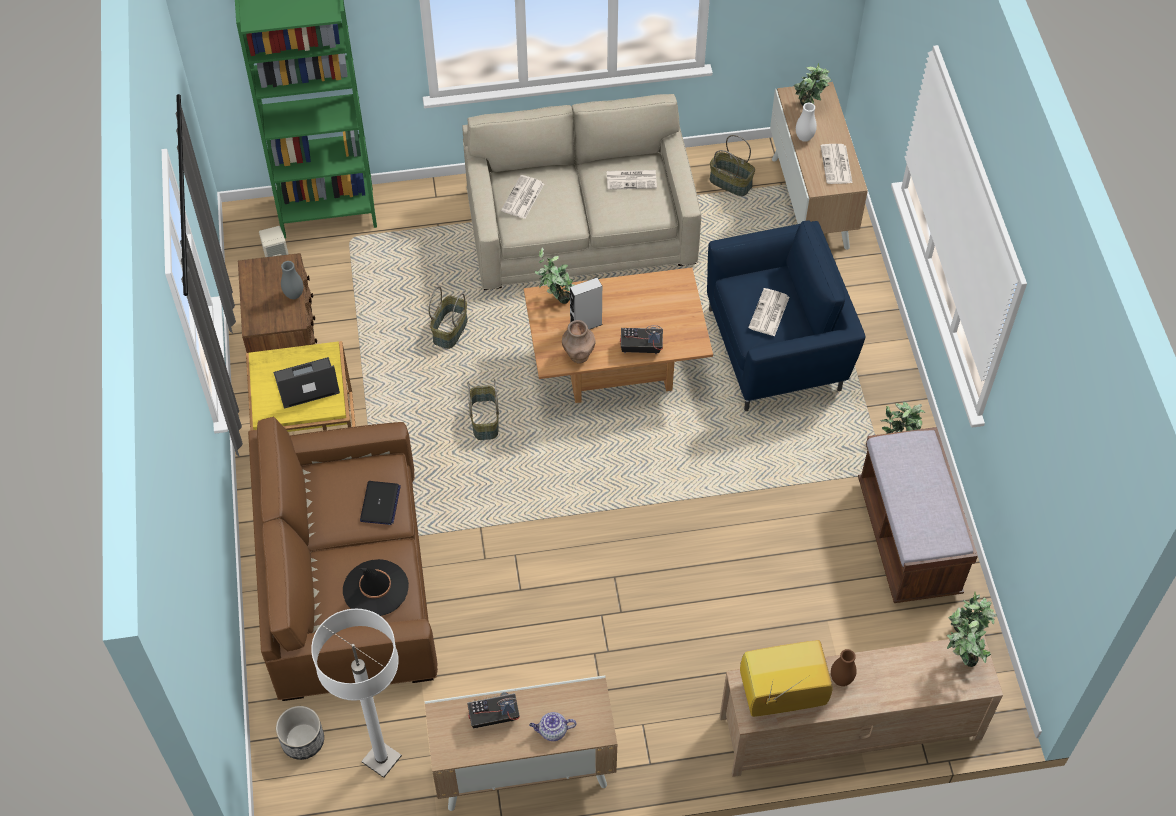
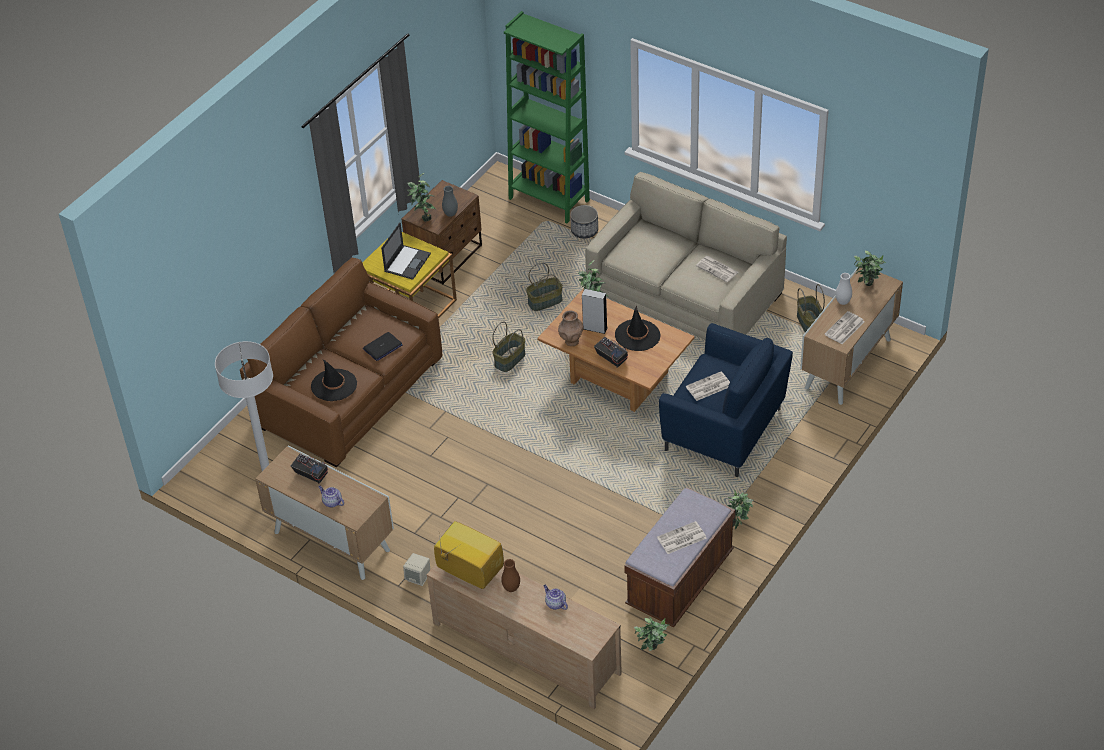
camera: 45 degrees right, 10 degrees down
(276, 253) = (496, 205): beige speaker -> beige speaker (418, 577)
(302, 740) = (242, 450): planter -> planter (584, 230)
(305, 383) = (407, 262): laptop -> laptop turned 90 degrees clockwise
(523, 198) = (641, 242): newspaper -> newspaper (681, 538)
(637, 304) = (637, 335): none -> black hat
(900, 661) = (555, 603): none -> teapot
(960, 661) = (589, 627): potted plant -> potted plant (423, 217)

